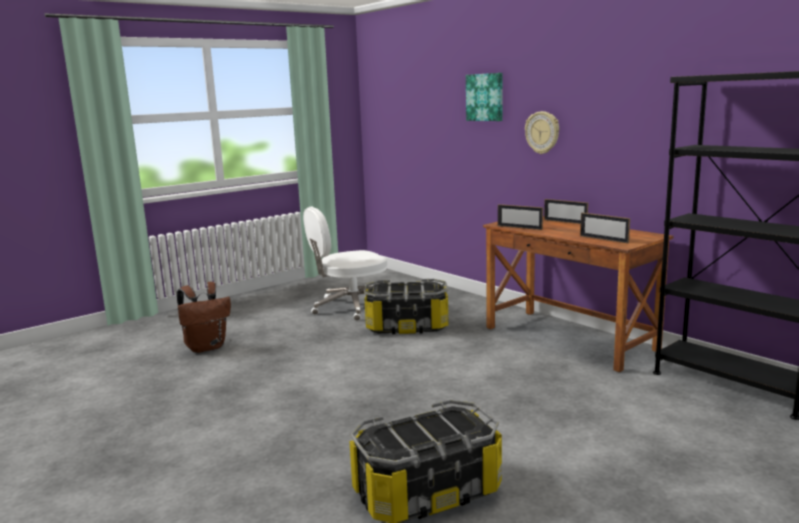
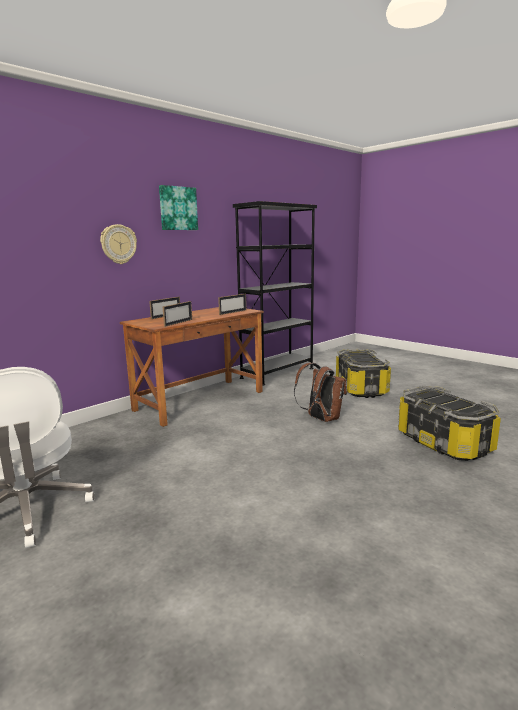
camera: 95 degrees left, 0 degrees up
(206, 347) = (141, 671): brown backpack -> brown backpack (321, 419)
(407, 326) = (138, 464): storage box -> storage box (361, 388)
(485, 97) = (39, 207): picture -> picture (178, 208)

